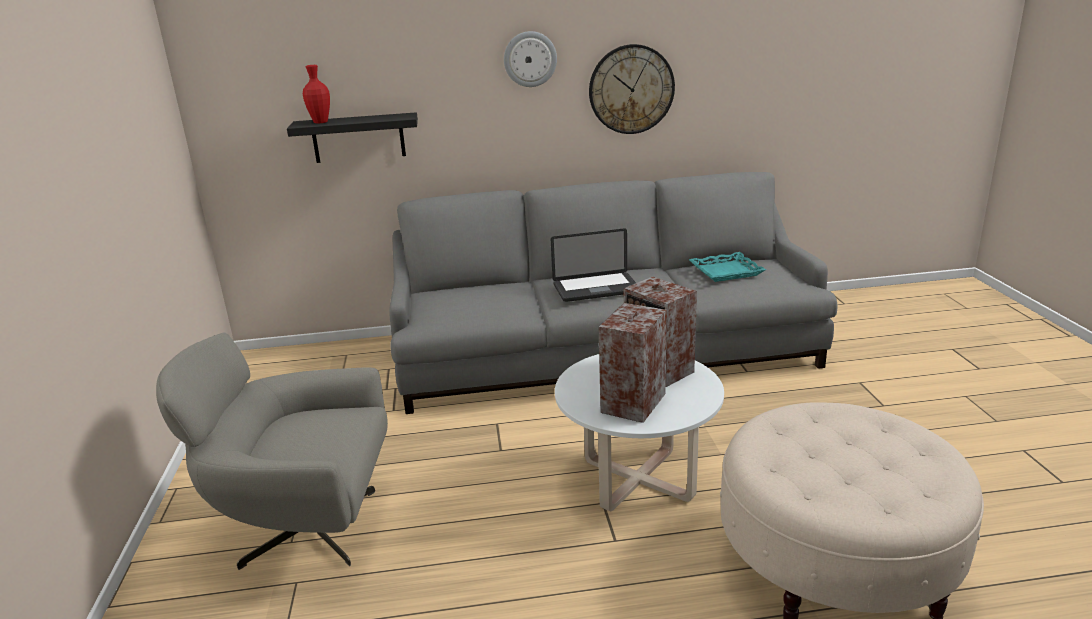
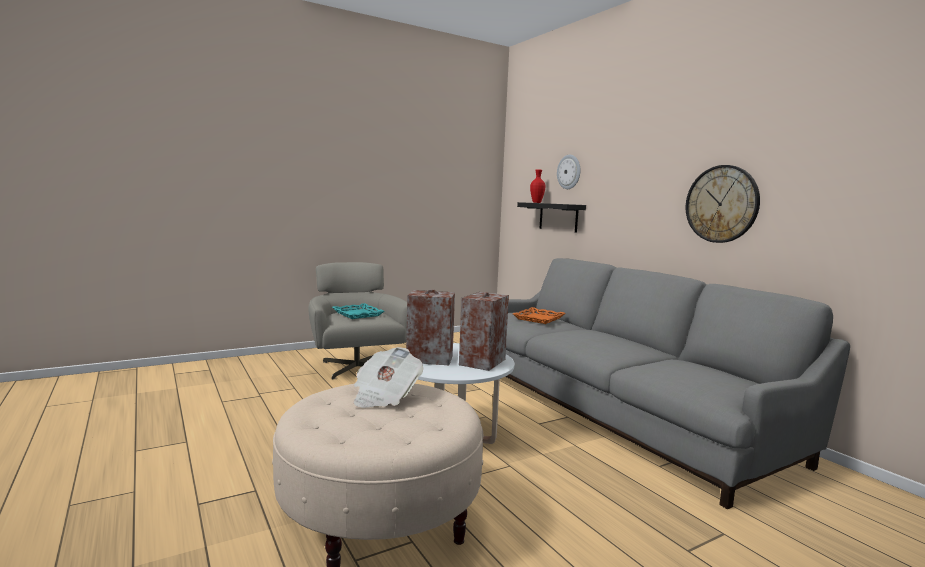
camera: 65 degrees right, 15 degrees down
(490, 295) = (539, 319): none -> orange tray
(530, 59) = (652, 174): wall clock -> wall clock (569, 172)
(596, 288) = (584, 336): laptop -> none
(726, 272) = (691, 368): turquoise tray -> turquoise tray (357, 314)
(800, 449) = (384, 396): none -> newspaper

